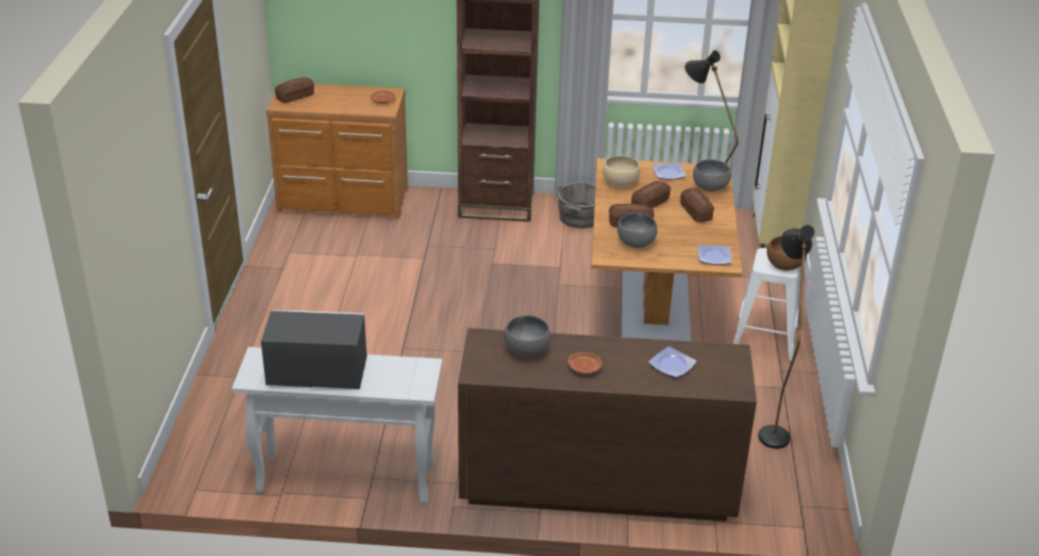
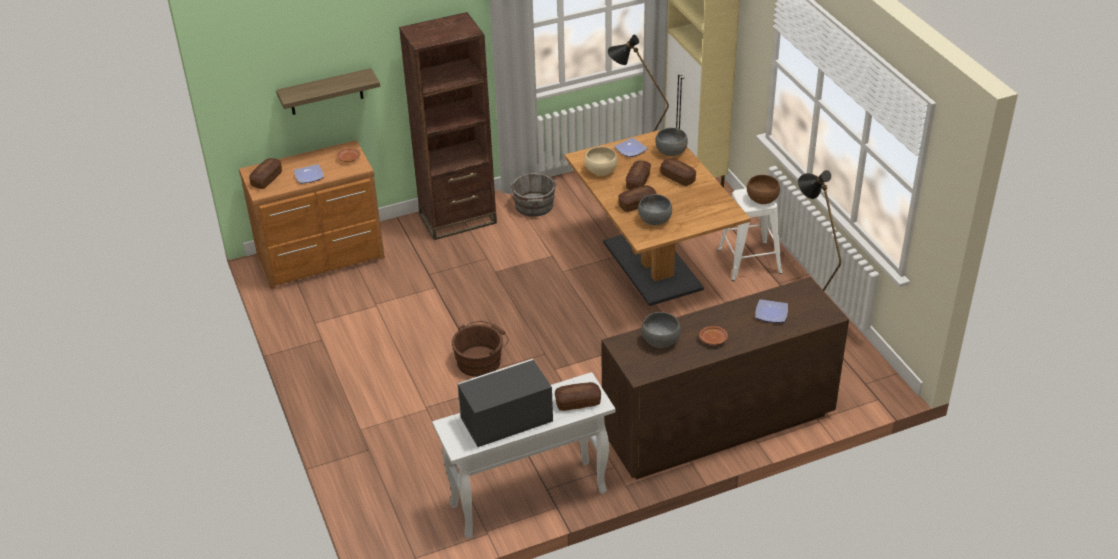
camera: 25 degrees left, 5 degrees up
(379, 27) = (326, 92): none -> shelf
(401, 381) = (578, 402): none -> bread
(410, 336) = (481, 360): none -> brown bucket
(713, 256) = (720, 211): plate -> plate (308, 176)

